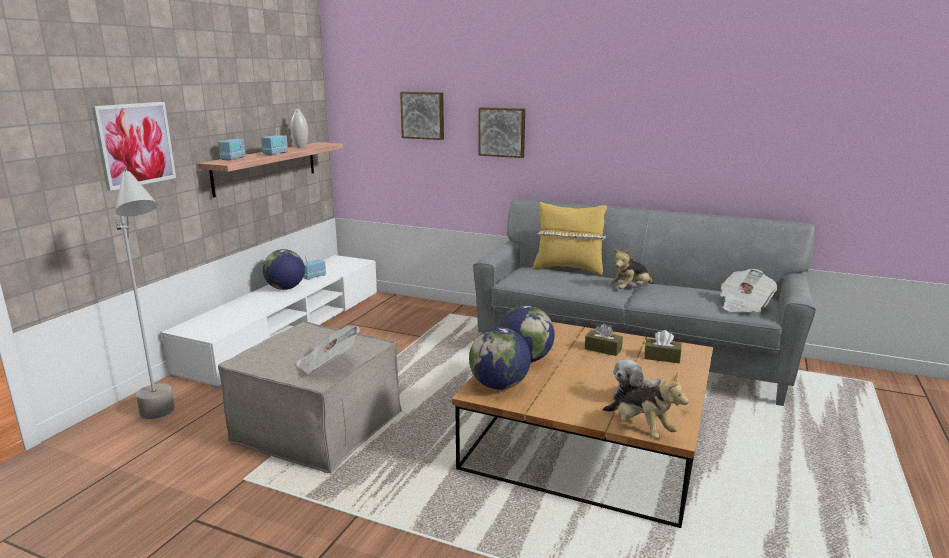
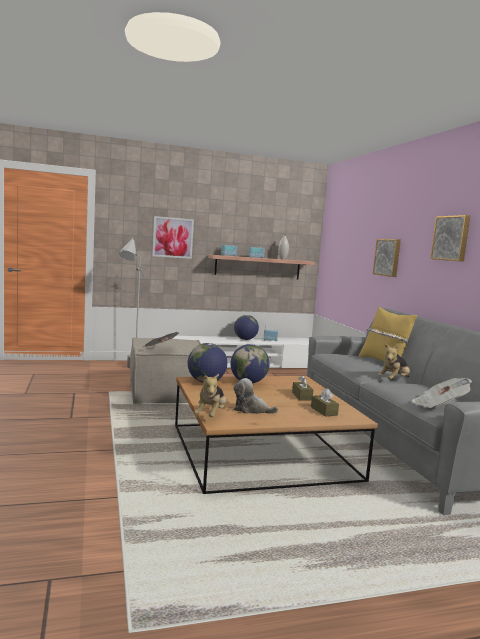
camera: 50 degrees right, 10 degrees down
(423, 115) = (355, 245): picture -> picture (451, 238)
(630, 289) = (394, 380): plush toy -> plush toy turned 60 degrees counterclockwise

